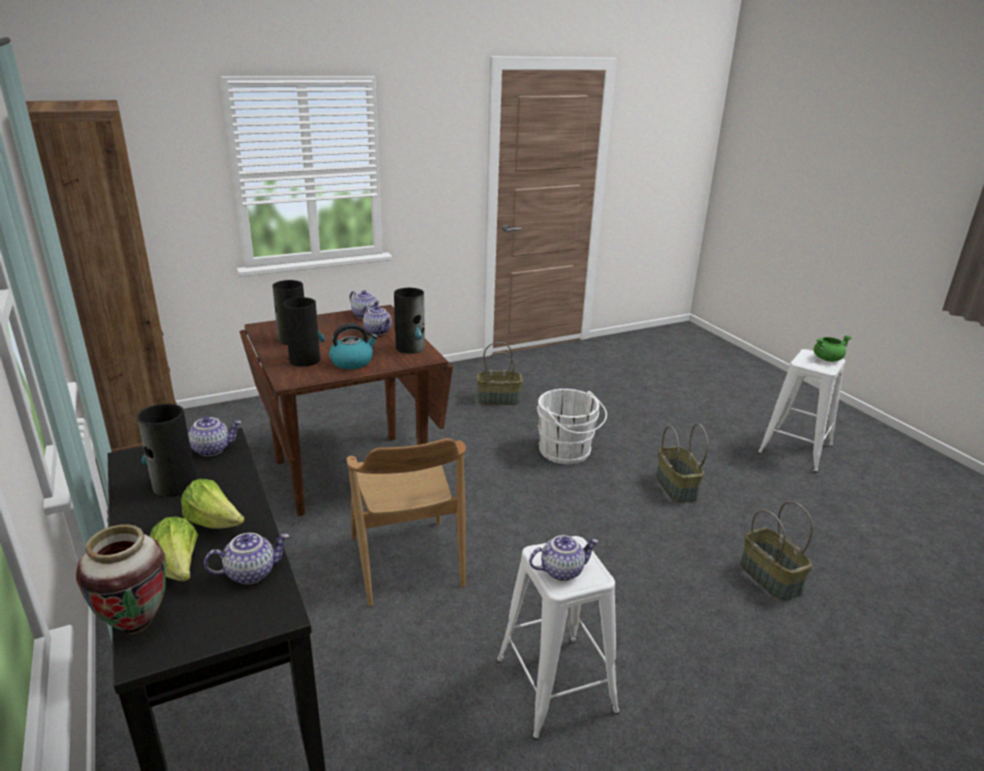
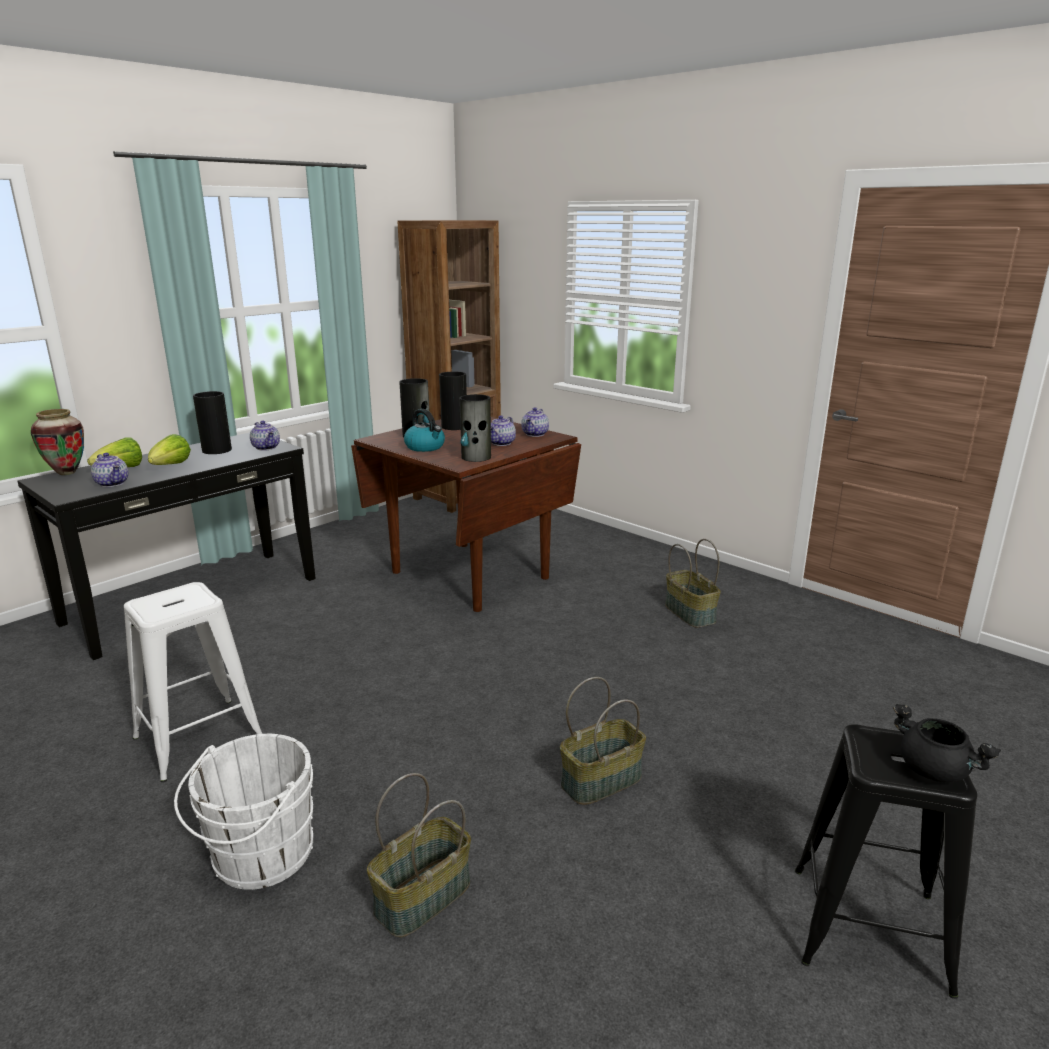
camera: 70 degrees right, 5 degrees down
(406, 561) = (350, 629): brown chair -> none
(562, 570) = (163, 600): teapot -> none
(567, 452) = (612, 679): white bucket -> white bucket (258, 857)
(795, 449) = (870, 929): white stool -> black stool
(827, 359) = (935, 770): green cooking pot -> black cooking pot

